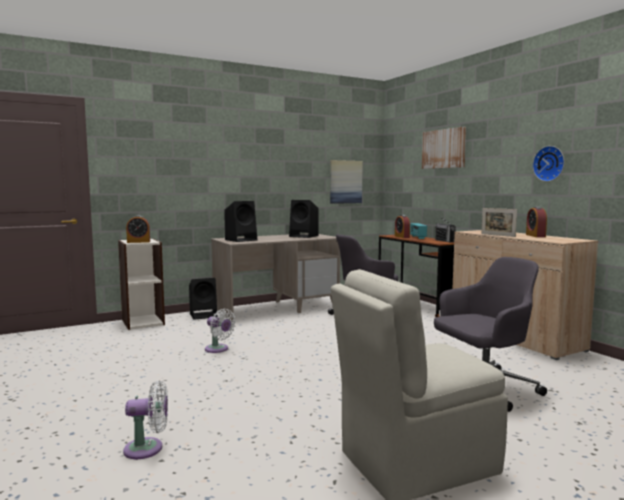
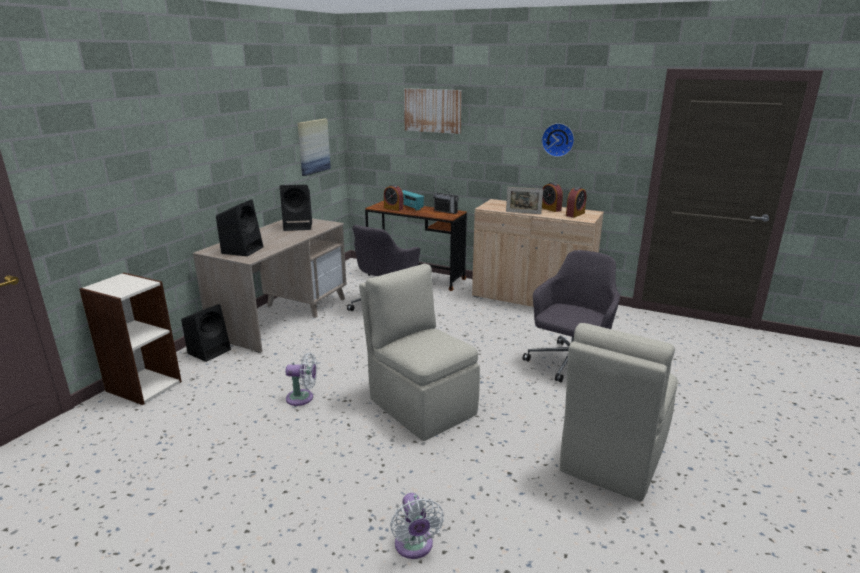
camera: 35 degrees left, 15 degrees up
(138, 242) = (128, 288): alarm clock -> alarm clock (575, 214)
(148, 448) = (414, 547): white fan -> white fan turned 120 degrees clockwise
(293, 375) = (421, 405): none -> beige chair

